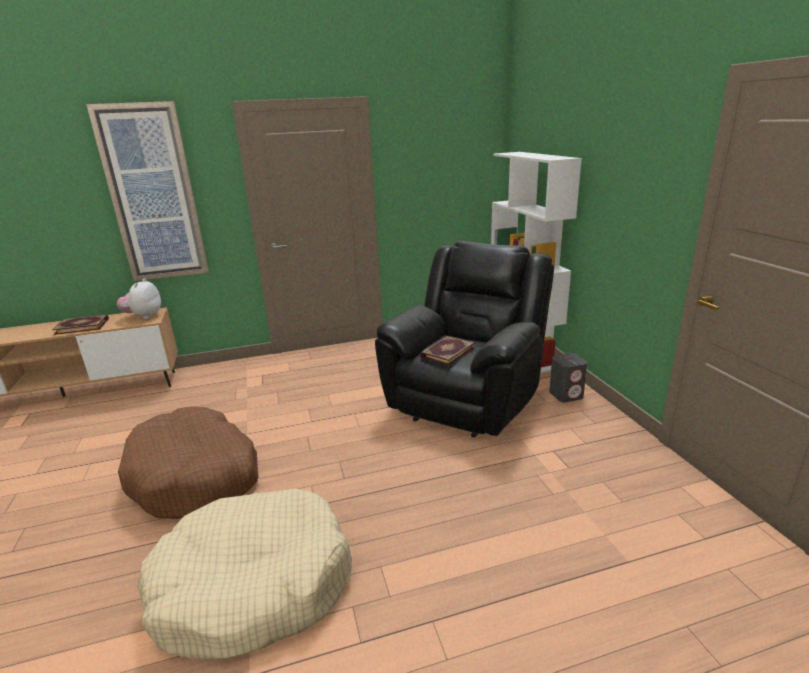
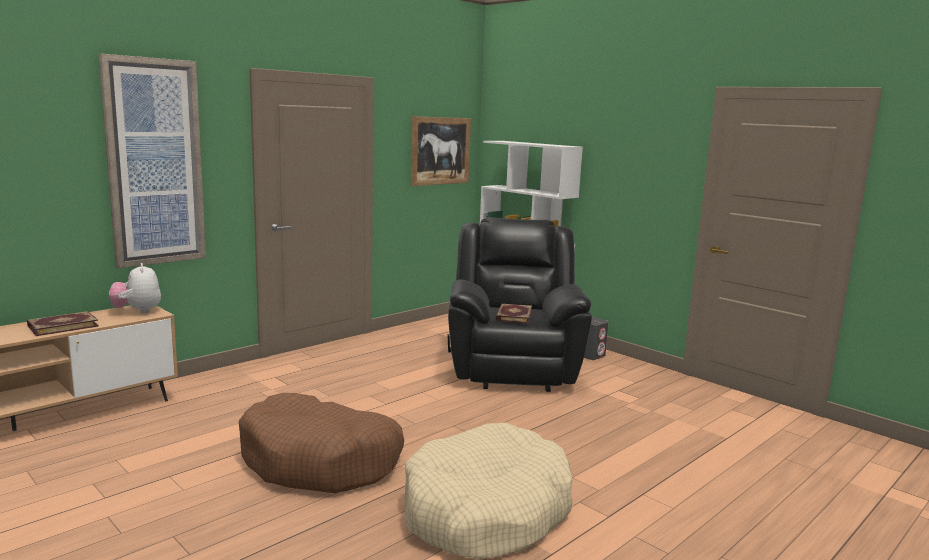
camera: 30 degrees left, 10 degrees down
(455, 166) = (440, 151): none -> picture

